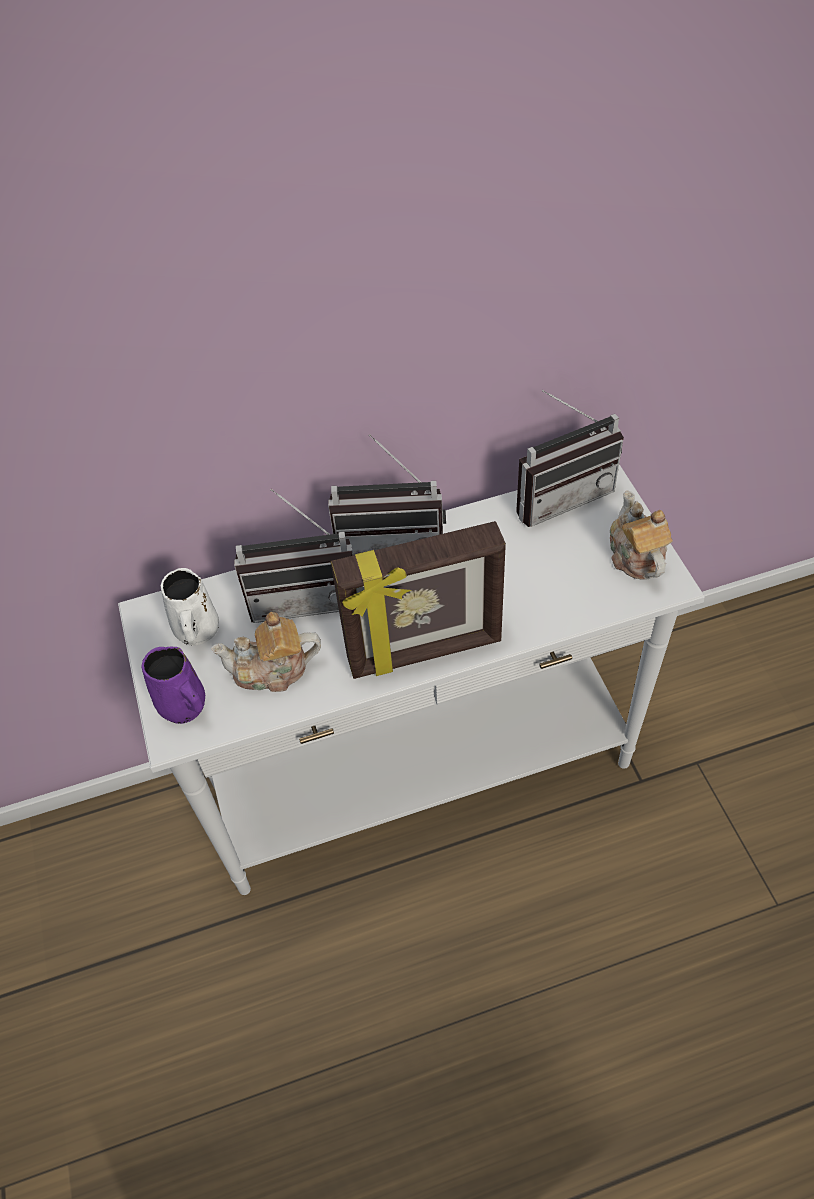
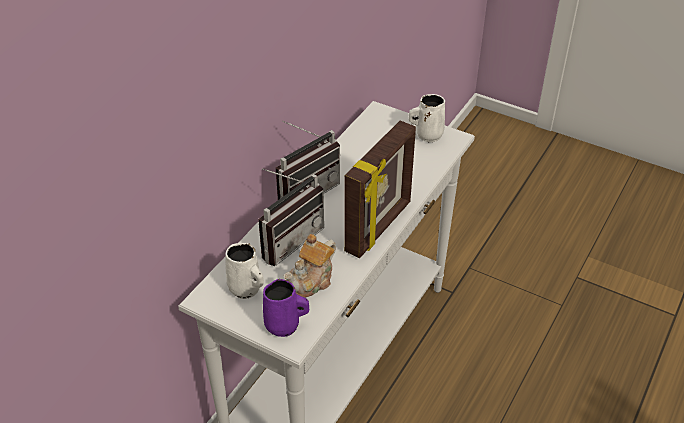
camera: 45 degrees left, 10 degrees down
(560, 494) = (363, 127): radio -> none
(635, 556) = (427, 135): teapot -> white mug

